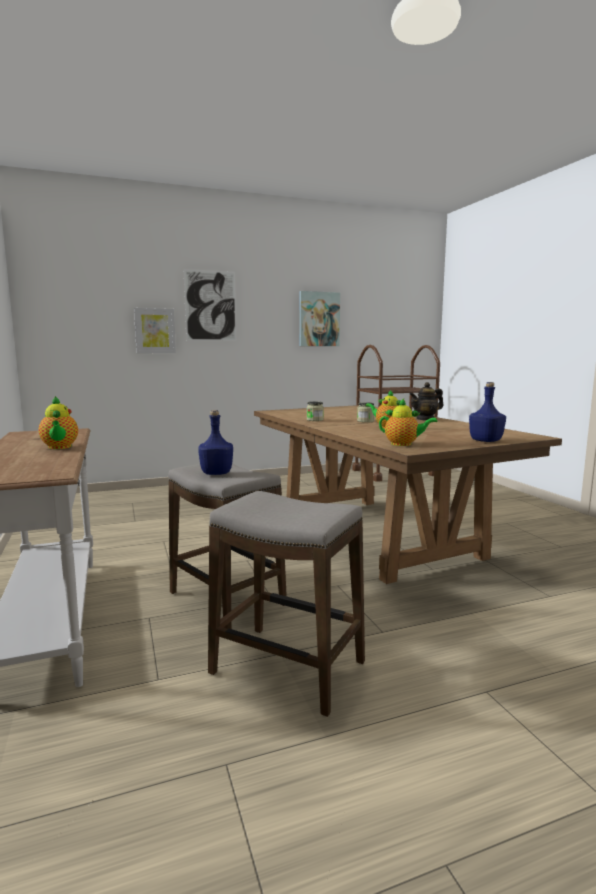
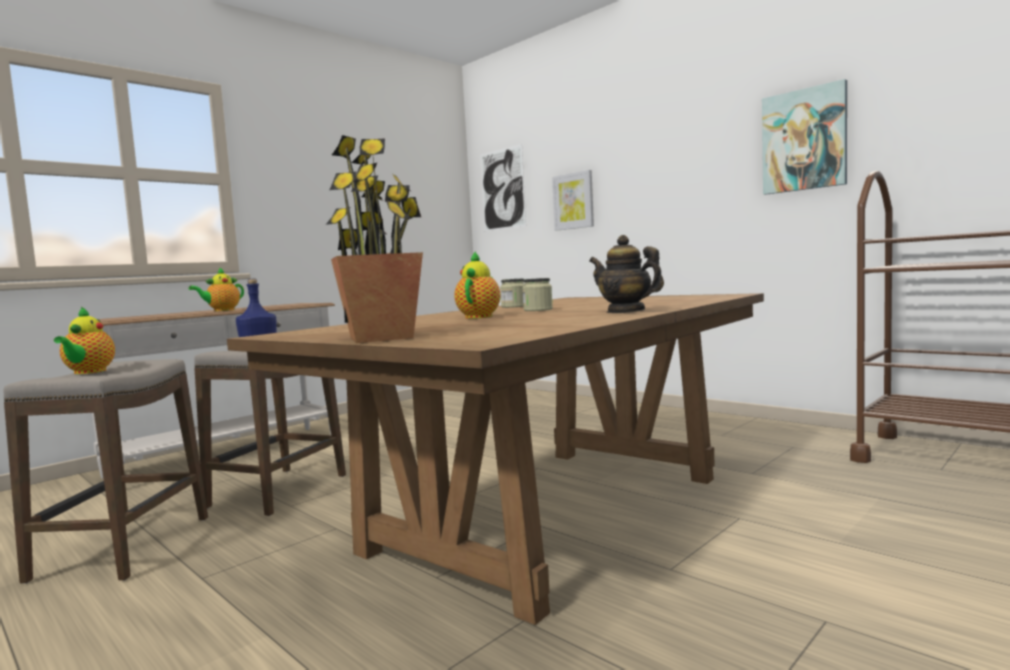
camera: 65 degrees right, 5 degrees down
(210, 306) = (632, 156): picture -> picture (502, 189)
(403, 444) = (317, 331): teapot -> teapot (88, 372)
(485, 441) = (381, 338): blue bottle -> potted plant

